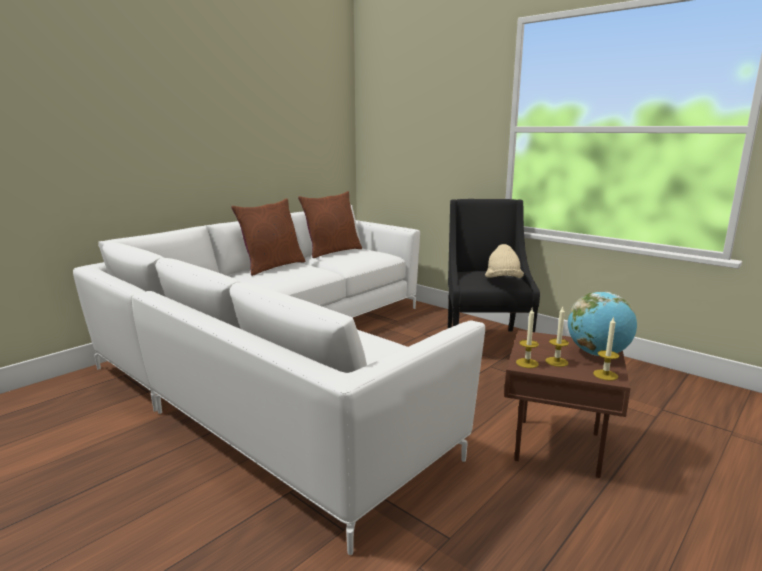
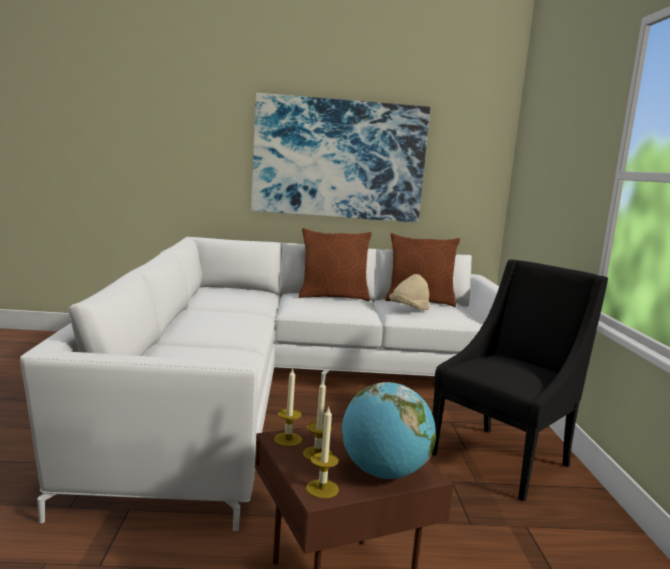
camera: 45 degrees right, 5 degrees down
(230, 130) = (339, 159): none -> picture
(503, 281) = (511, 377): beige hat -> beige hat (409, 309)

